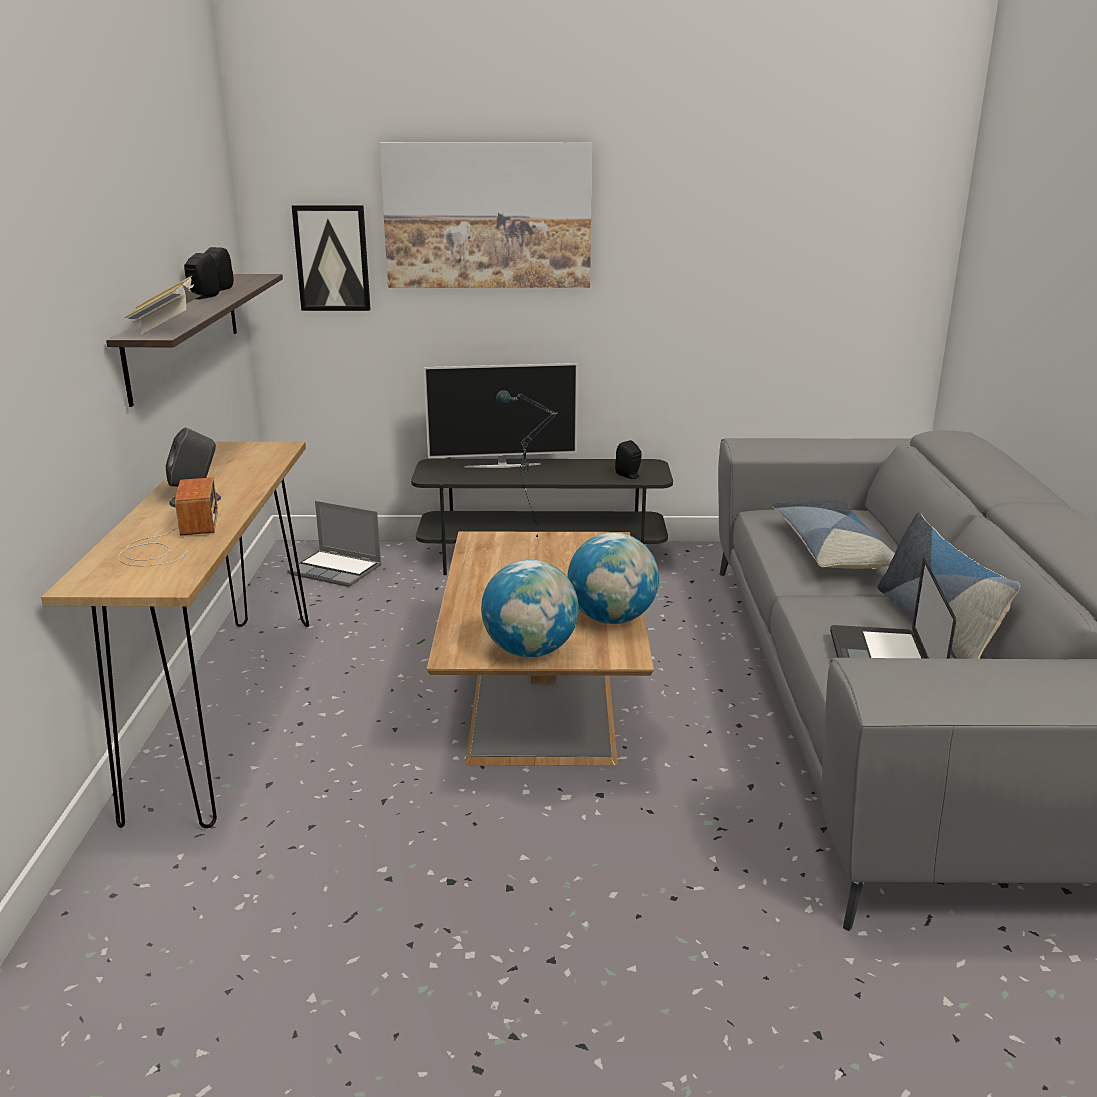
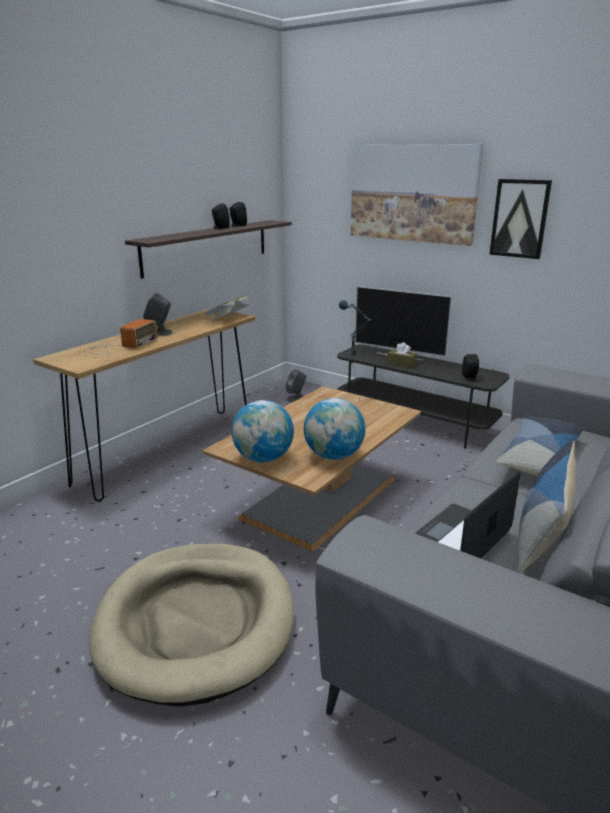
camera: 35 degrees right, 0 degrees up
(167, 326) = (165, 237): book -> book (227, 318)
(332, 258) = (325, 215): picture -> picture (520, 218)
(337, 570) = (296, 398): laptop -> grey speaker
(520, 475) = (401, 363): none -> brown tissue box
(585, 914) = (196, 622): none -> beige dog bed

